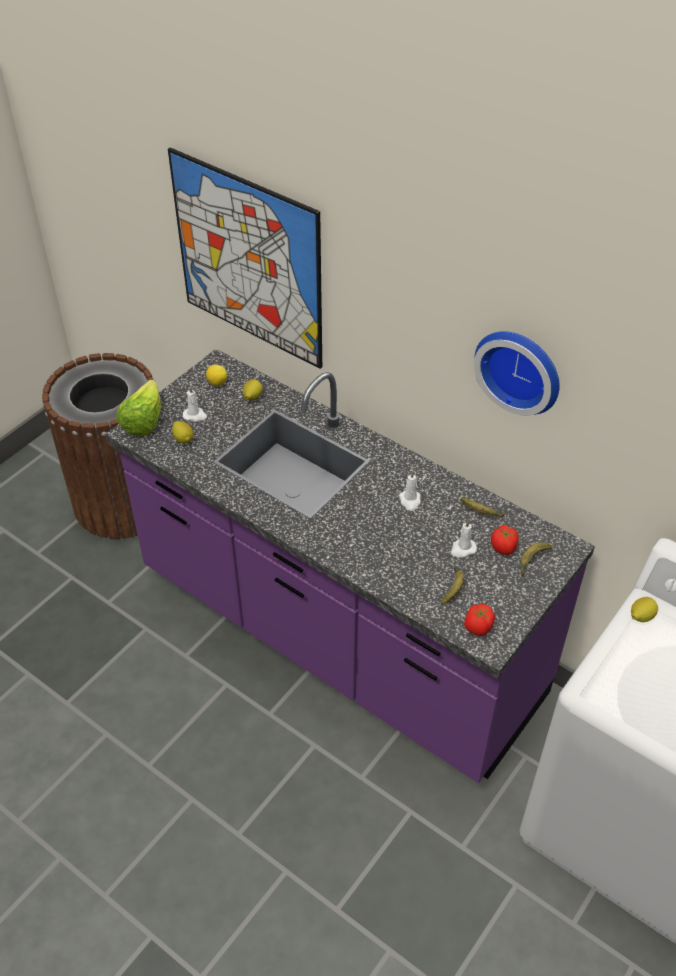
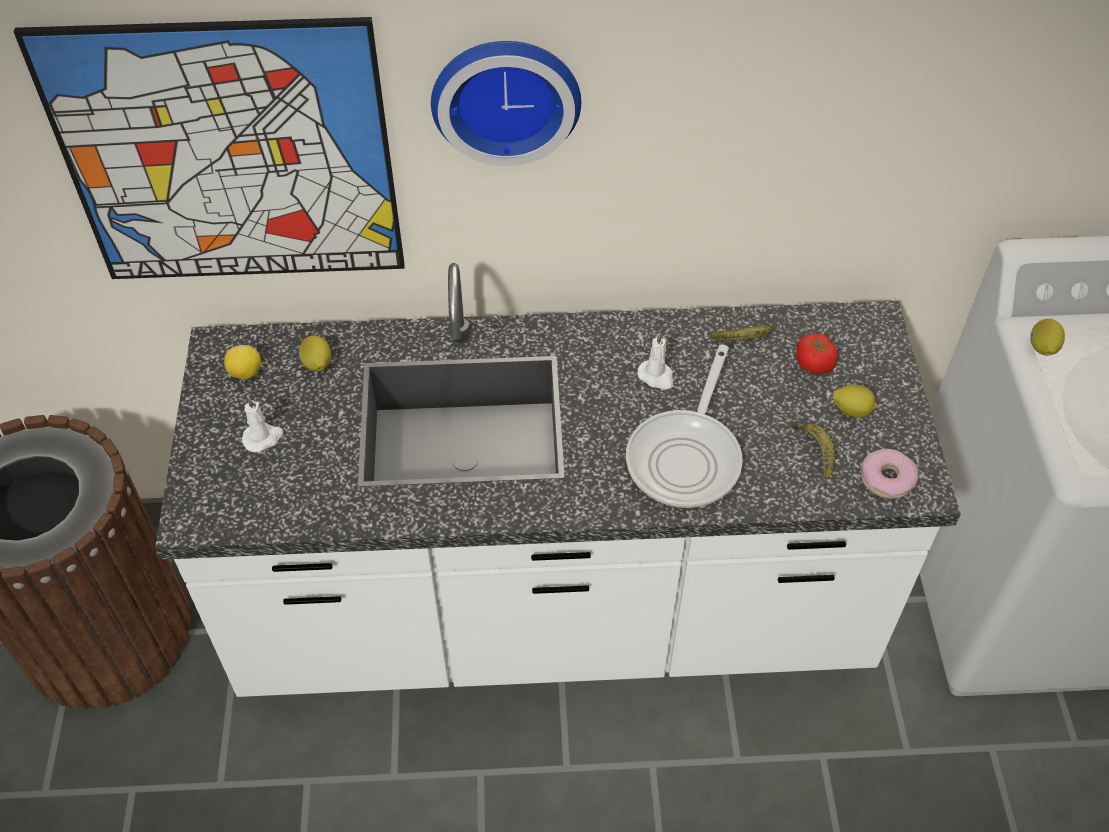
camera: 40 degrees left, 5 degrees up
(143, 421) = (196, 493): lettuce -> none
(183, 439) = (282, 481): lemon -> lemon (851, 410)
(338, 635) = (554, 612): purple counter -> white counter
(382, 547) = (687, 456): none -> frying pan
(462, 549) = (775, 396): white candle -> none
(477, 627) = (887, 479): tomato -> donut
(520, 369) = (767, 113): wall clock -> wall clock (505, 95)
(532, 560) = (857, 359): banana -> none

